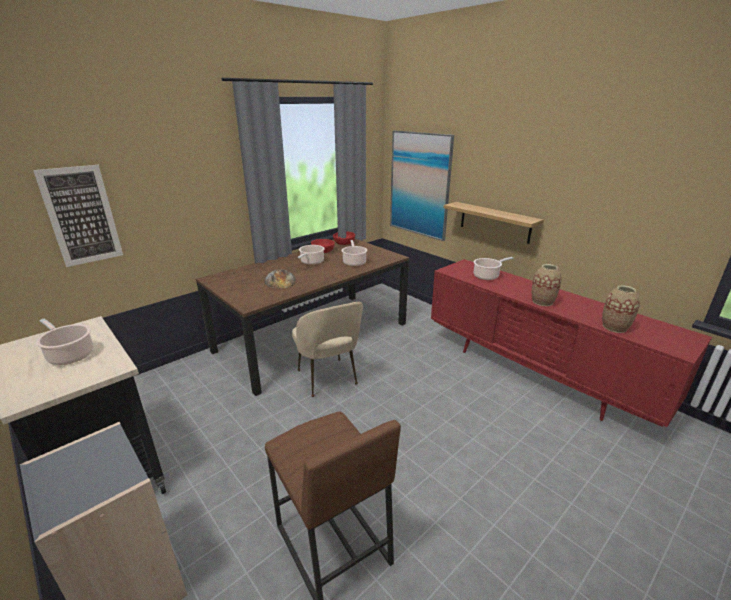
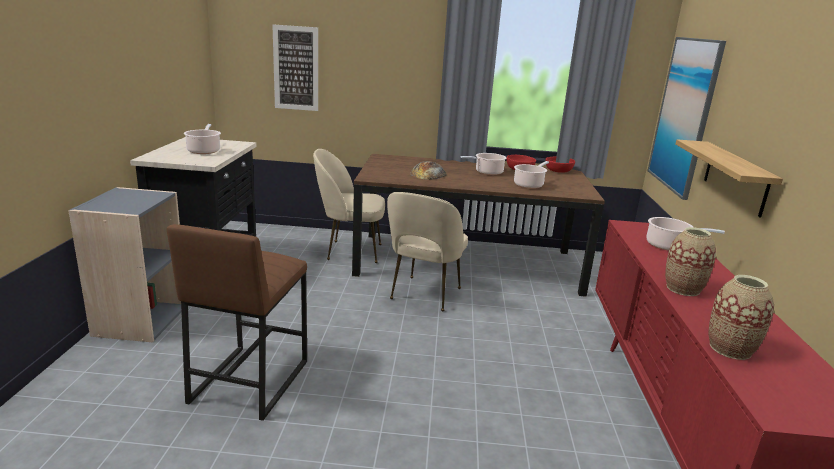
camera: 45 degrees right, 5 degrees down
(218, 376) = (349, 251): none -> beige chair

